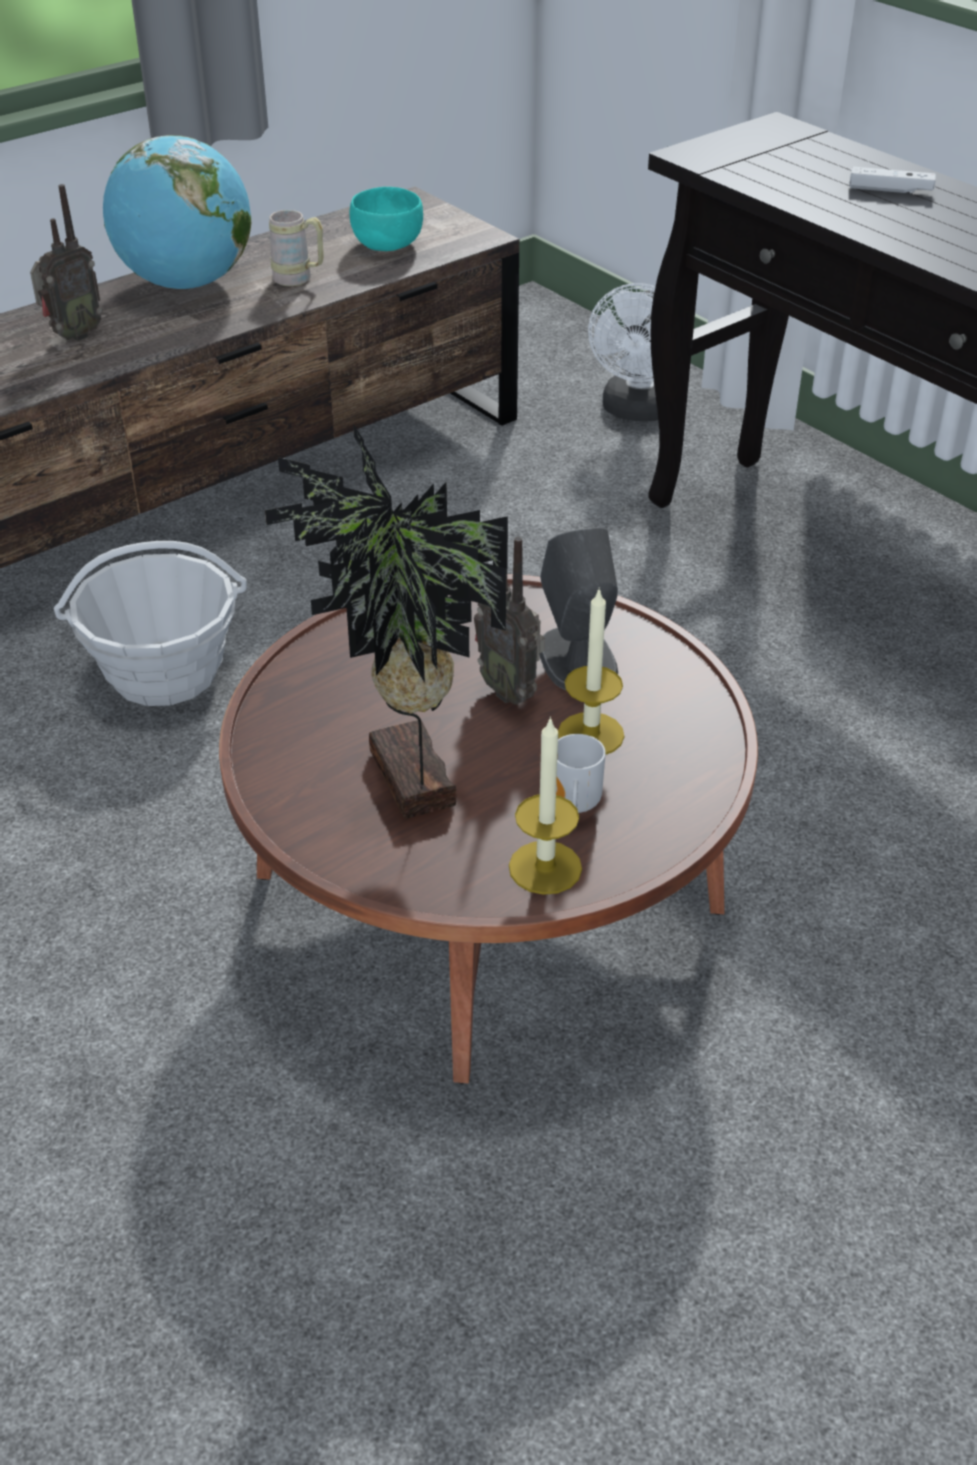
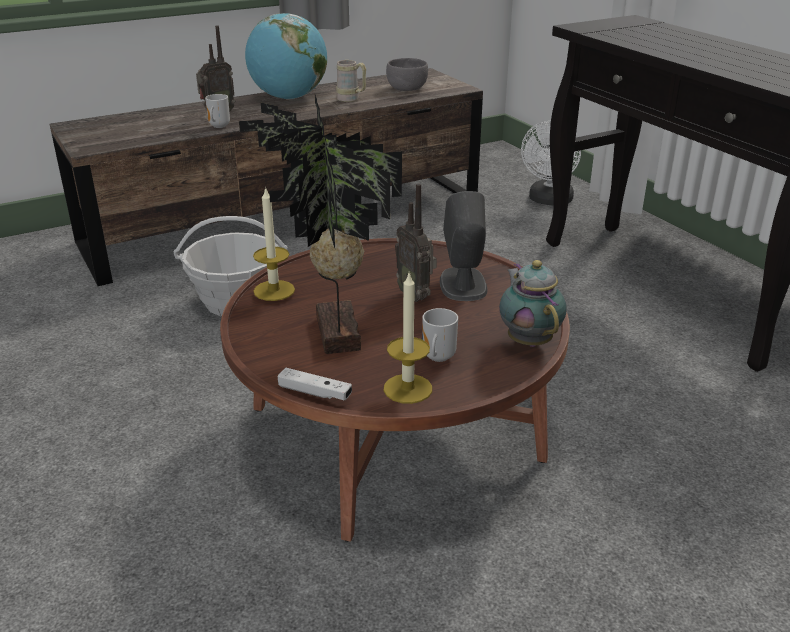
camera: 10 degrees right, 10 degrees down
(85, 367) = (218, 126): none -> mug
(388, 244) = (407, 88): turquoise bowl -> grey bowl
(590, 734) = (460, 322): candle -> candle (274, 290)
(701, 759) = (528, 340): none -> teapot
(890, 190) = (696, 43): white game controller -> white game controller (315, 392)

